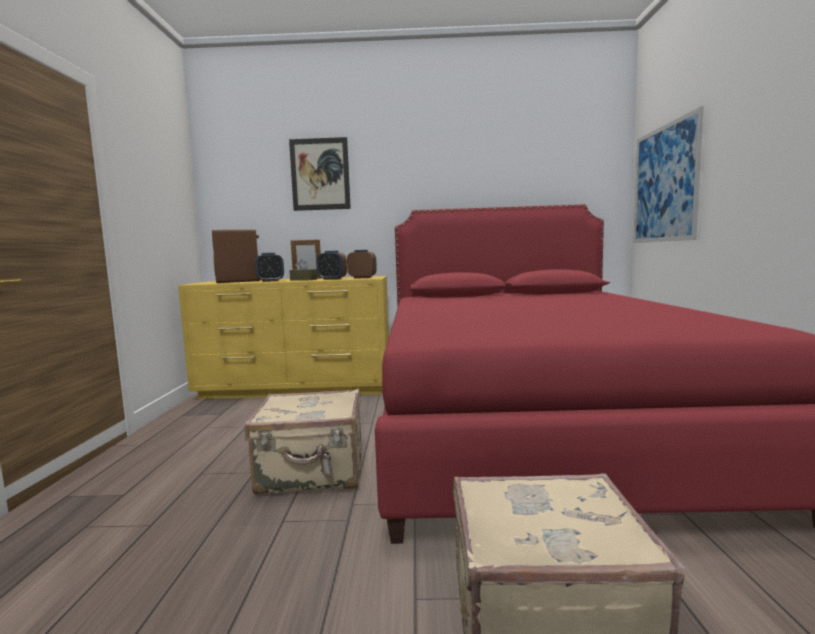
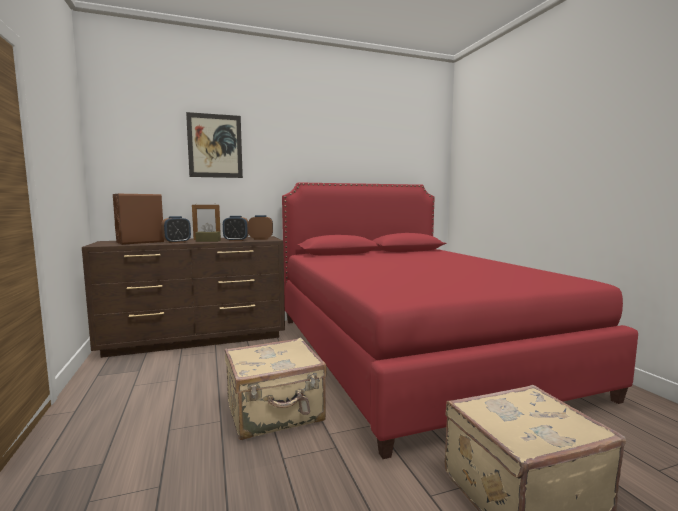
camera: 20 degrees left, 0 degrees up
(296, 389) = (197, 339): yellow dresser -> brown dresser
(664, 184) = (478, 175): picture -> none

